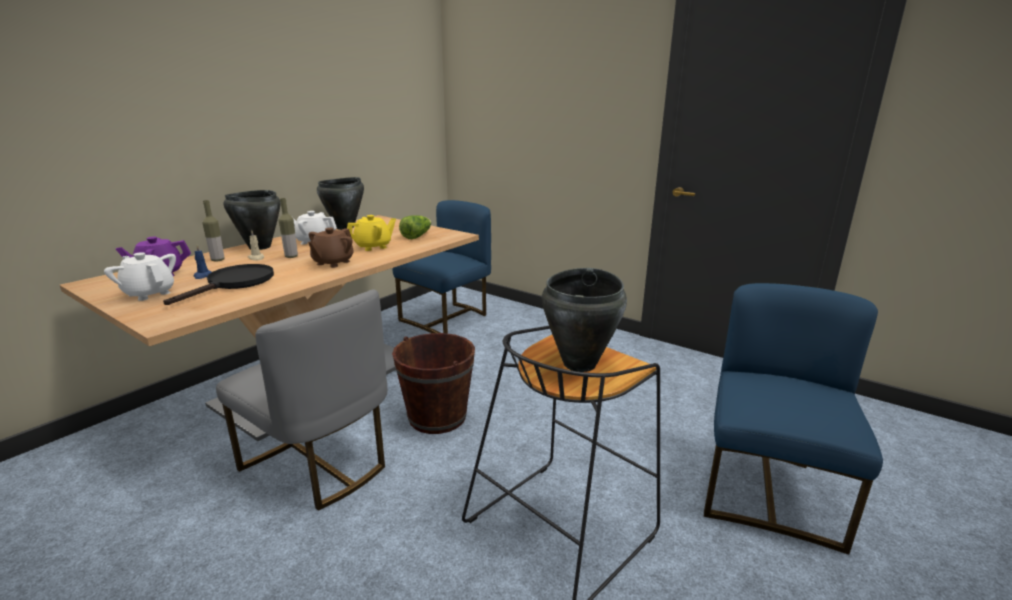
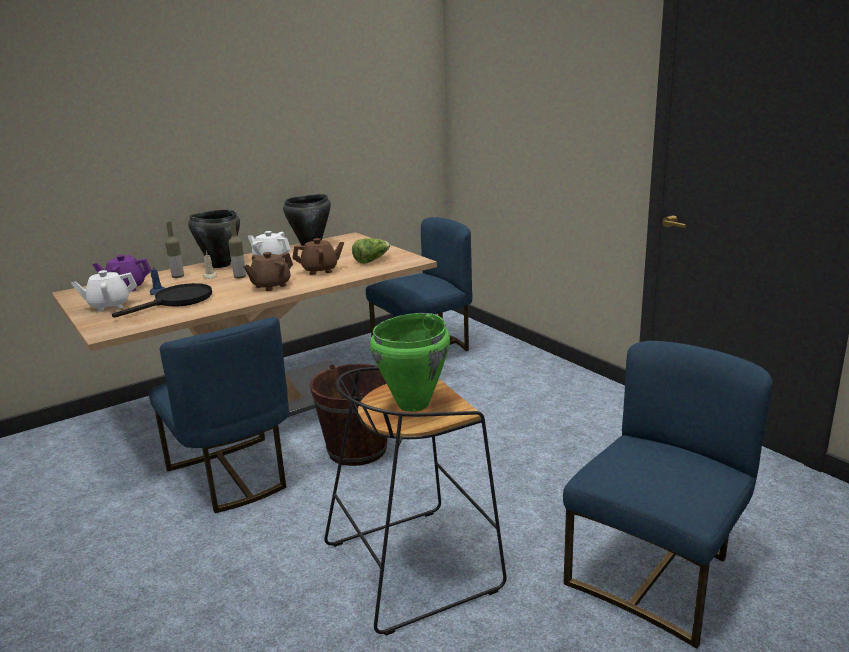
camera: 20 degrees right, 0 degrees up
(149, 293) = (109, 306): white teapot -> white teapot turned 75 degrees counterclockwise
(319, 464) = (232, 476): grey chair -> blue chair
(373, 247) = (320, 270): yellow teapot -> brown teapot
(580, 364) = (414, 404): black cooking pot -> green cooking pot

